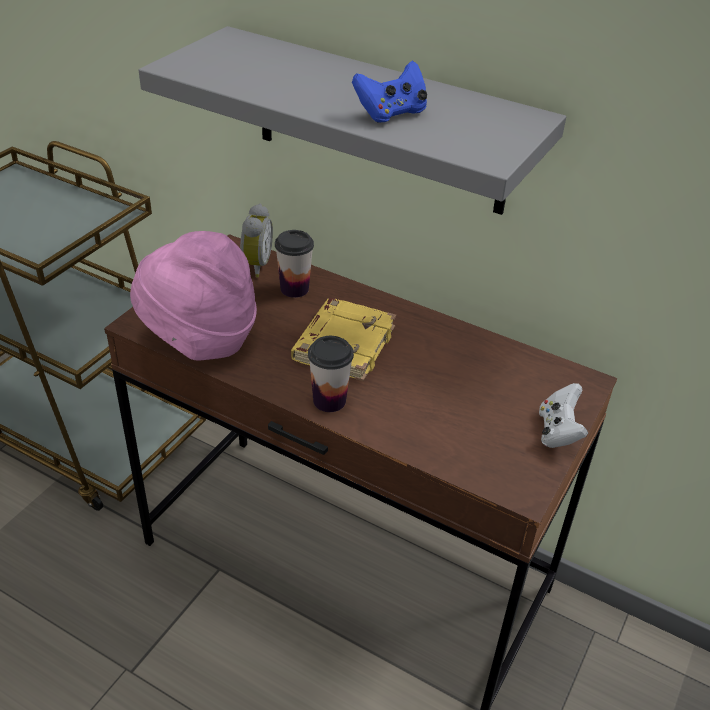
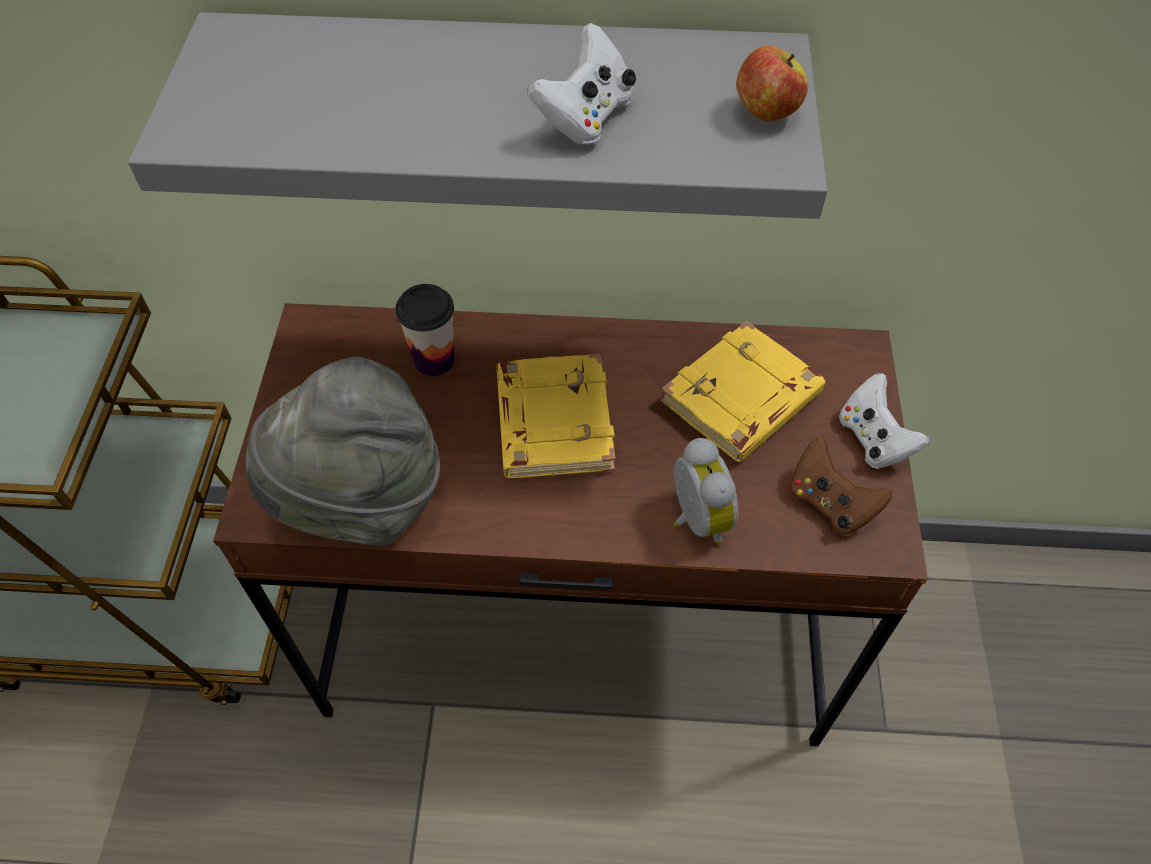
camera: 25 degrees left, 15 degrees up
(199, 338) = (360, 498): pink hat -> grey hat
(254, 265) = (356, 343): alarm clock -> alarm clock (694, 520)
(329, 400) = (590, 519): cup -> none
(391, 113) = (585, 117): blue game controller -> white game controller
(478, 377) = (741, 400): none -> yellow book
(498, 454) = (829, 503): none -> brown game controller
(501, 139) = (765, 112): none -> apple

